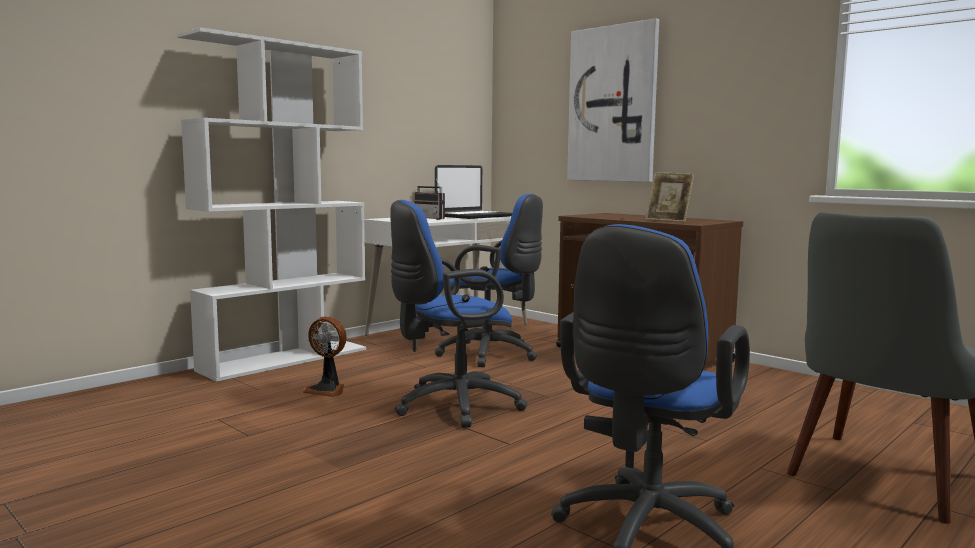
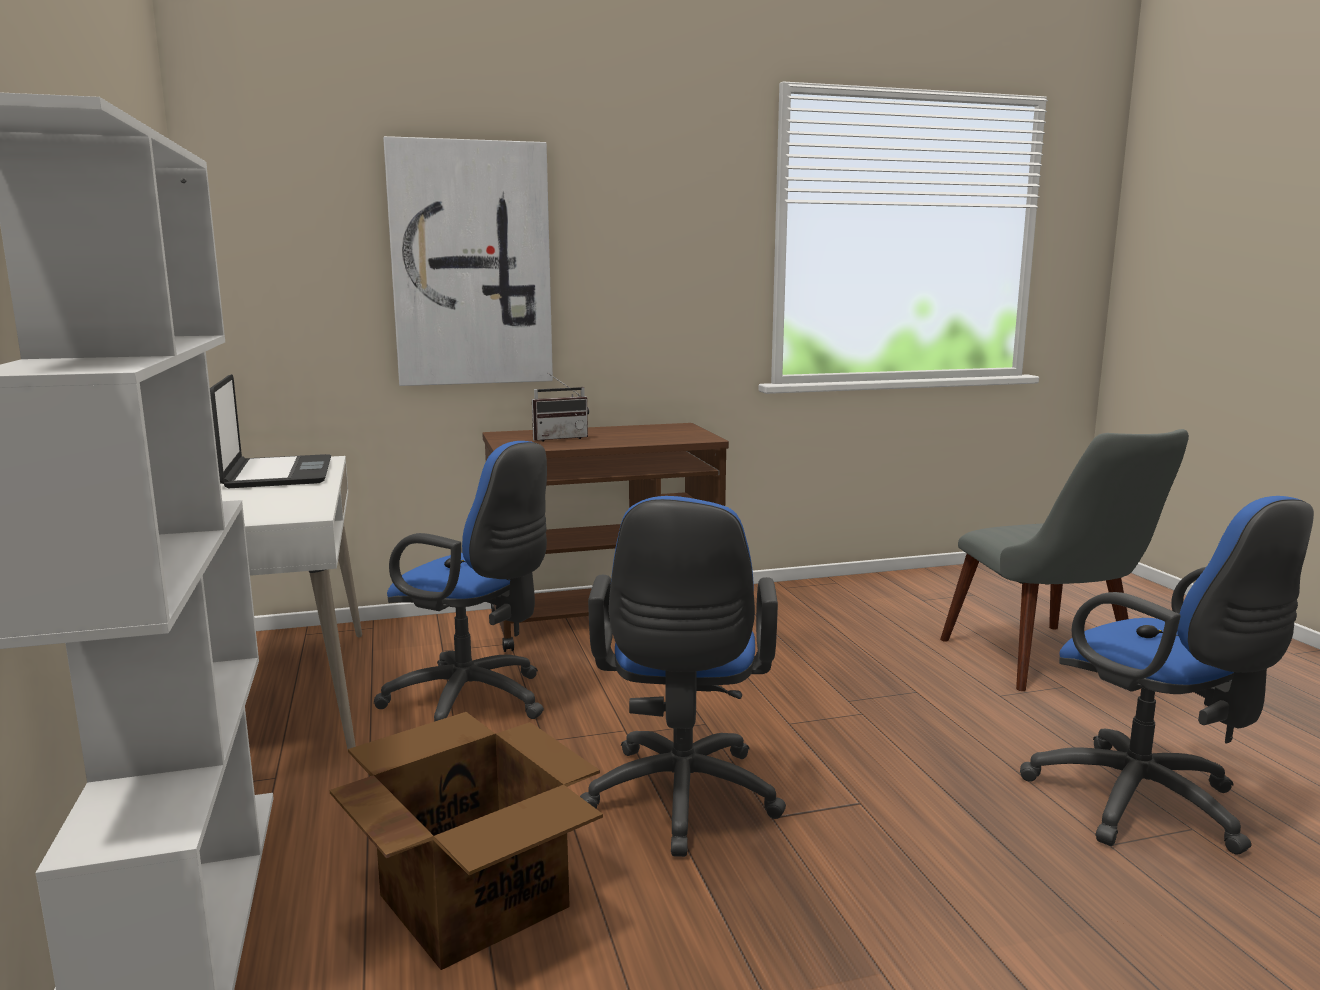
camera: 60 degrees left, 5 degrees up
(327, 390) = (473, 899): fan -> cardboard box
(432, 218) = (266, 498): radio -> radio (559, 438)
(493, 355) = (474, 703): blue office chair -> blue office chair turned 60 degrees clockwise
(668, 220) = (653, 437): picture frame -> none

